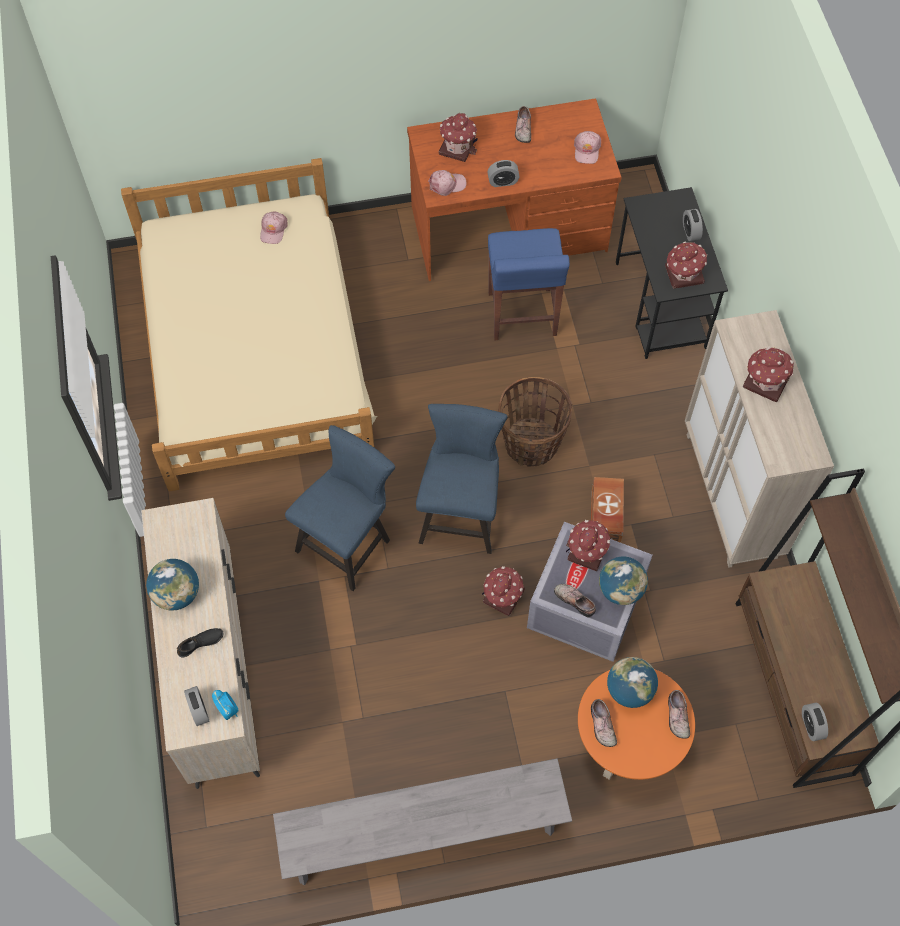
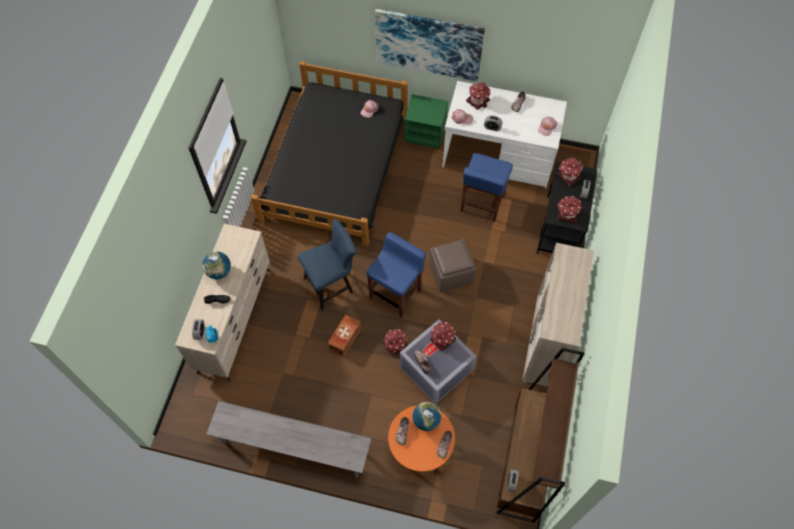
camera: 25 degrees right, 0 degrees up
(254, 349) = (335, 168): beige bed -> black bed
(347, 81) = (428, 44): none -> picture
(373, 235) = (425, 132): none -> green nightstand
(460, 513) = (396, 294): blue chair -> blue stool
(509, 230) = (498, 157): brown desk -> white desk
(531, 444) = (451, 273): basket -> brown ottoman
(604, 518) = (470, 328): brown storage box -> brown storage box (344, 339)
(620, 590) = (449, 367): globe -> none
(764, 382) = (565, 286): toy house -> toy house (568, 176)

